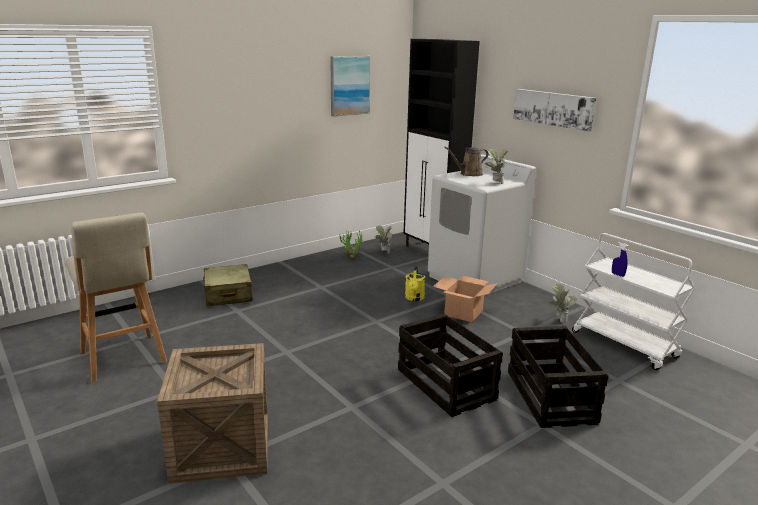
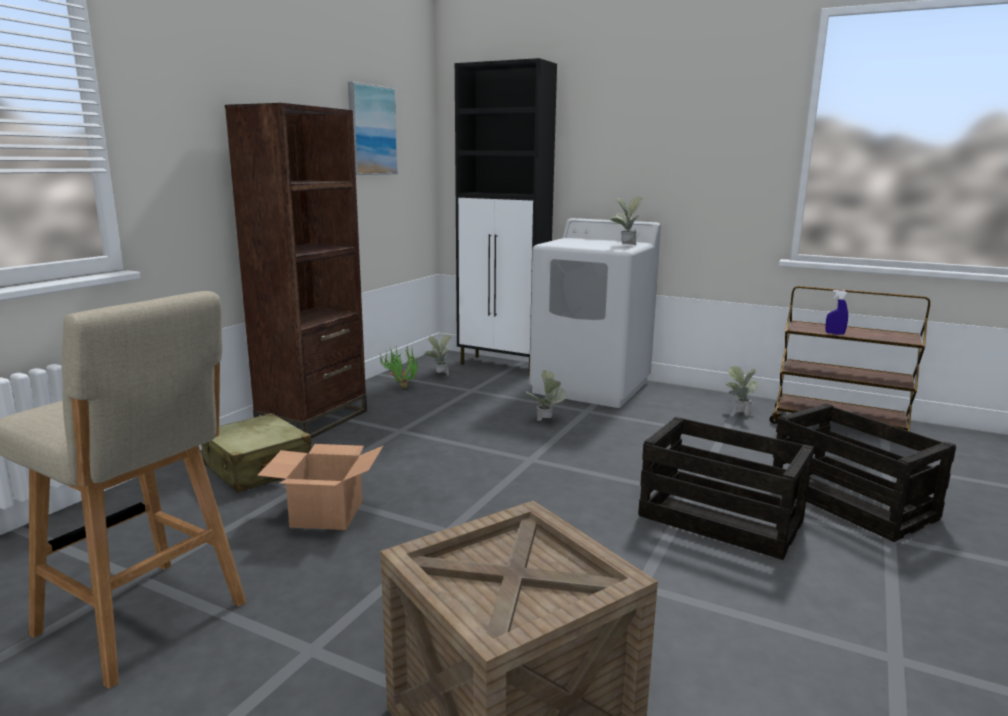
camera: 25 degrees left, 5 degrees down
(281, 270) = (313, 420): none -> brown bookcase
(414, 298) = (546, 421): yellow watering can -> potted plant
(463, 313) = (627, 426): cardboard box -> cardboard box (327, 514)
(469, 174) = (574, 241): brown watering can -> none
(553, 108) = (680, 143): picture -> none
(625, 345) = (838, 426): white cart -> brown cart

